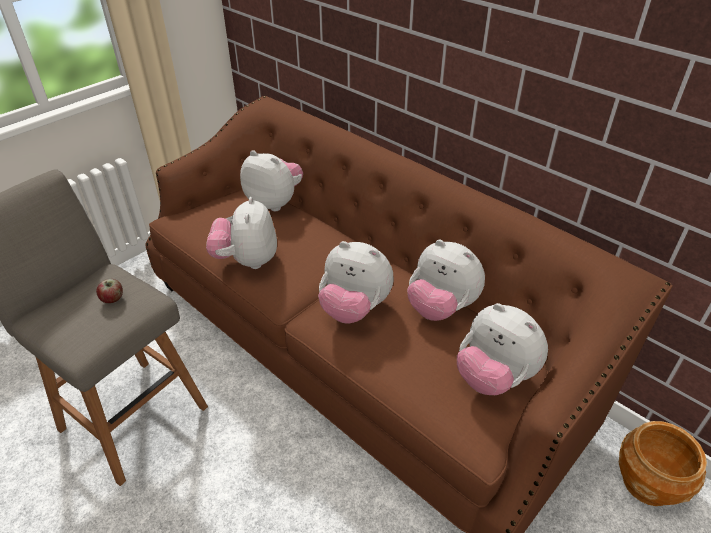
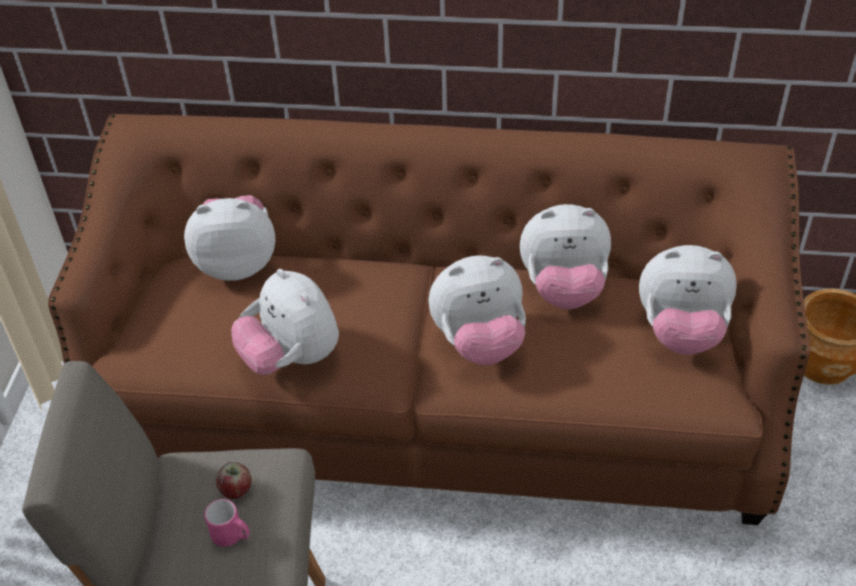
camera: 35 degrees left, 5 degrees up
(81, 321) = (232, 536): none -> pink mug

